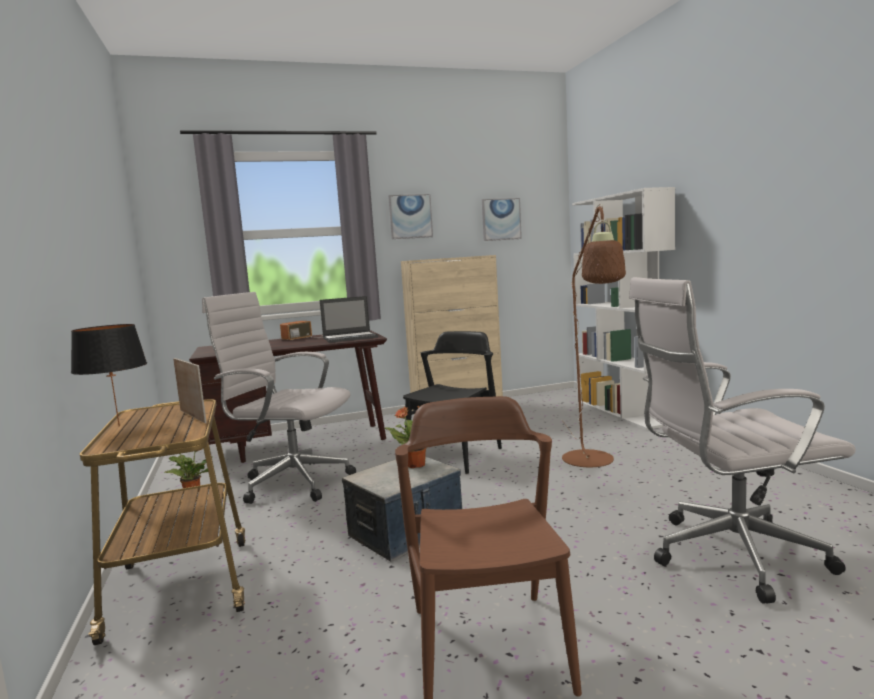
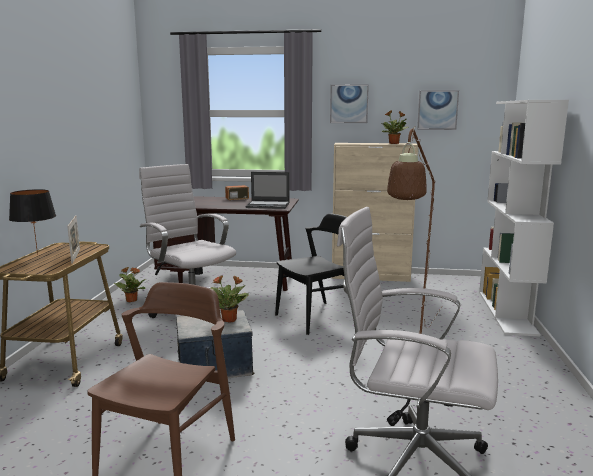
camera: 25 degrees right, 5 degrees up
(468, 256) = (394, 143): none -> potted plant

